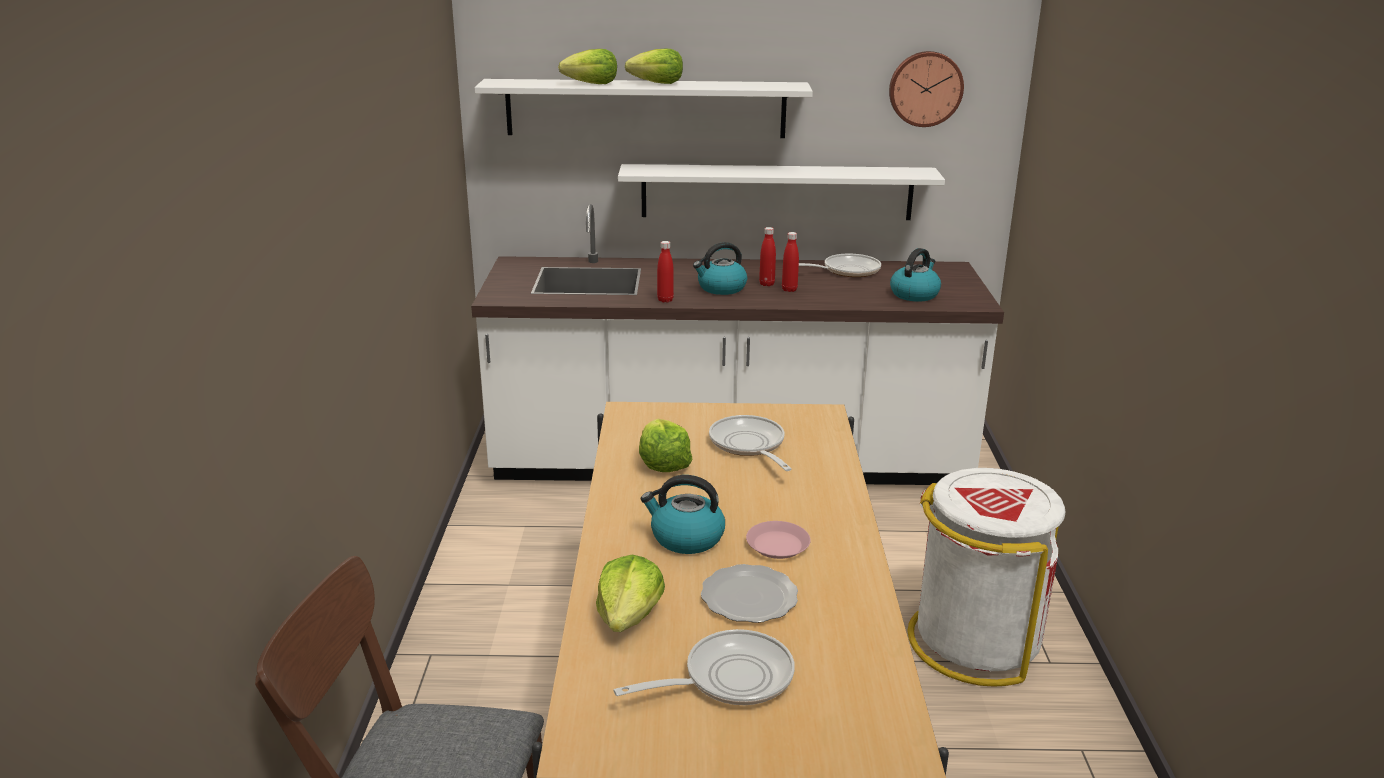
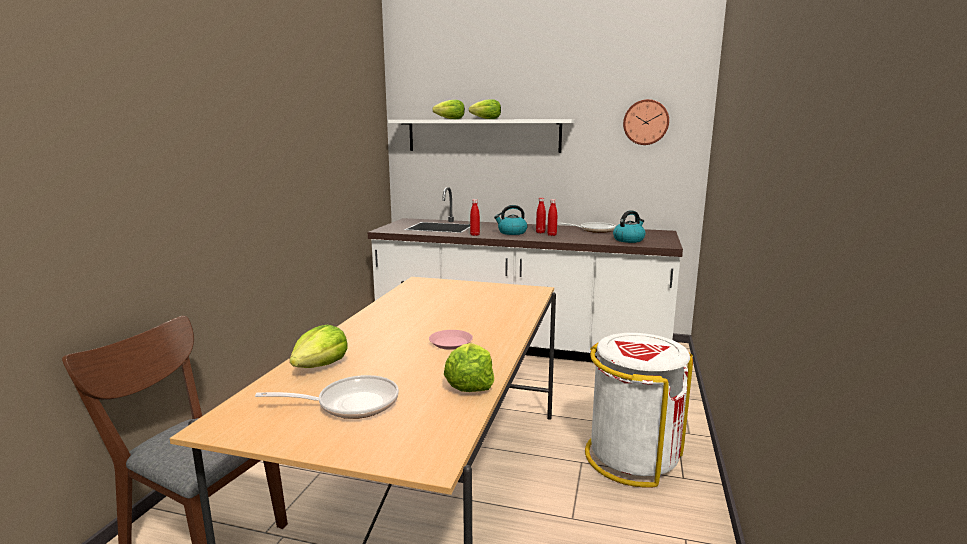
camera: 15 degrees right, 10 degrees down
(663, 463) = (417, 302): lettuce -> lettuce (469, 384)
(686, 538) = (396, 334): kettle -> none
(749, 445) = (477, 299): frying pan -> none
(750, 597) = (407, 365): plate -> none
(777, 192) = (557, 185): white shelf -> none

